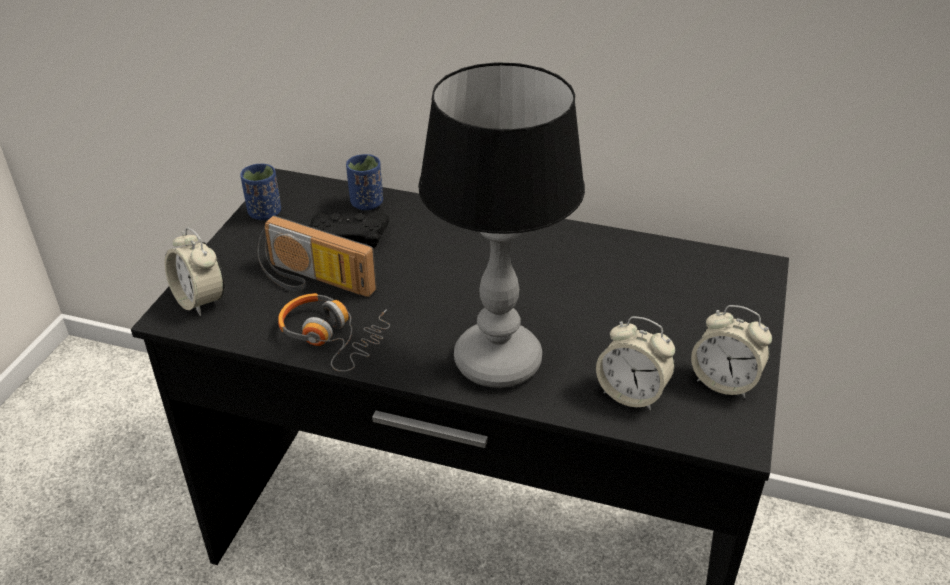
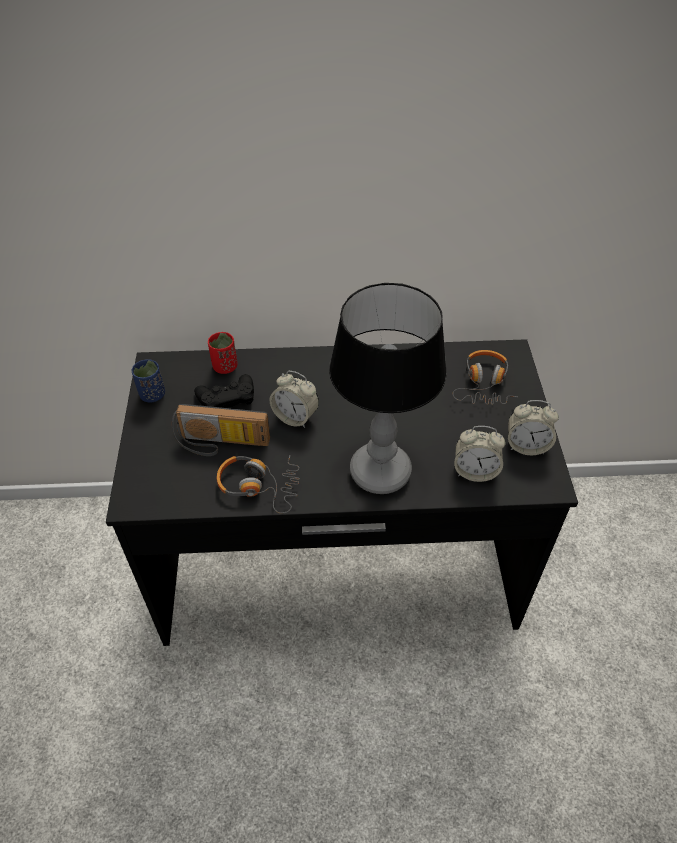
camera: 20 degrees left, 10 degrees up
(200, 300) = (145, 483): alarm clock -> alarm clock (295, 417)
(366, 203) = (225, 367): blue cup -> red cup
(698, 295) = (483, 384): none -> headphones

